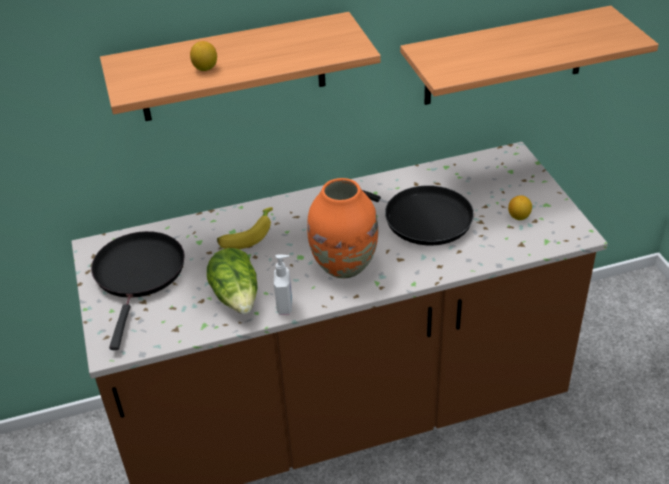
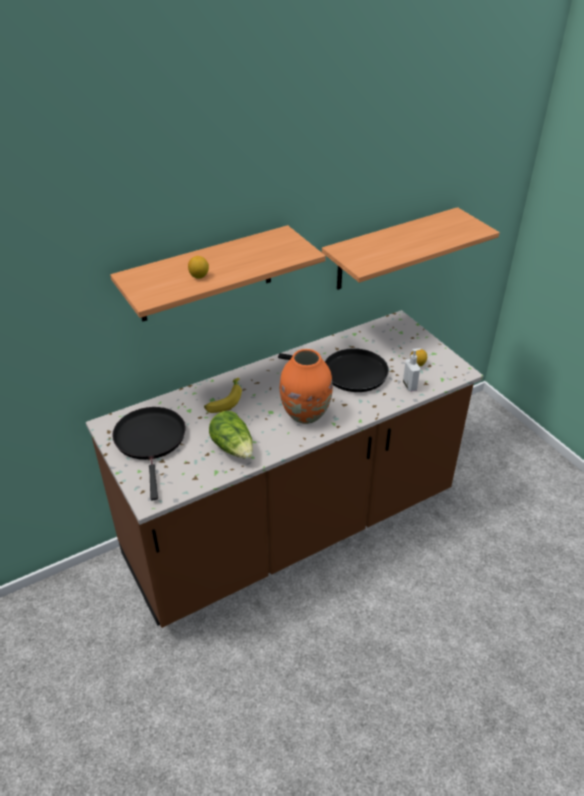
camera: 15 degrees left, 0 degrees up
(285, 306) = (272, 449): soap dispenser -> soap dispenser (410, 386)

